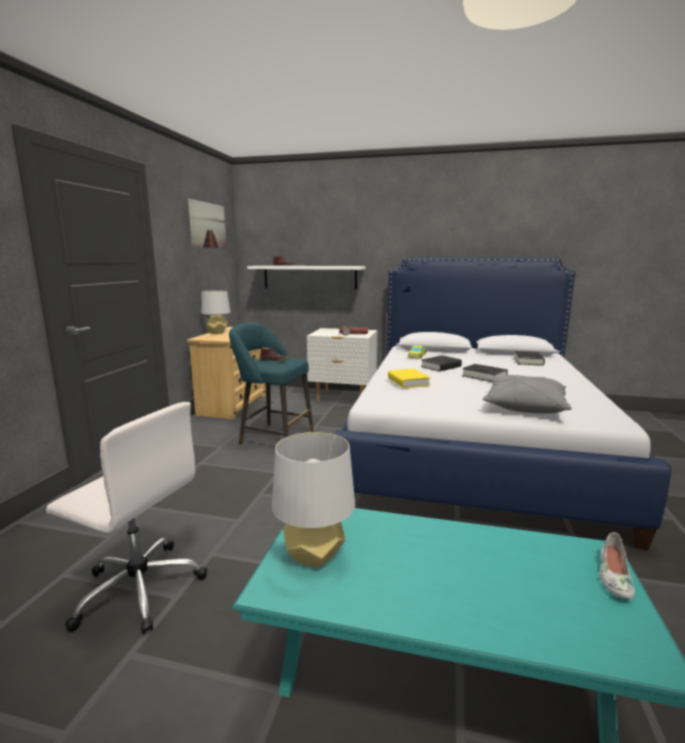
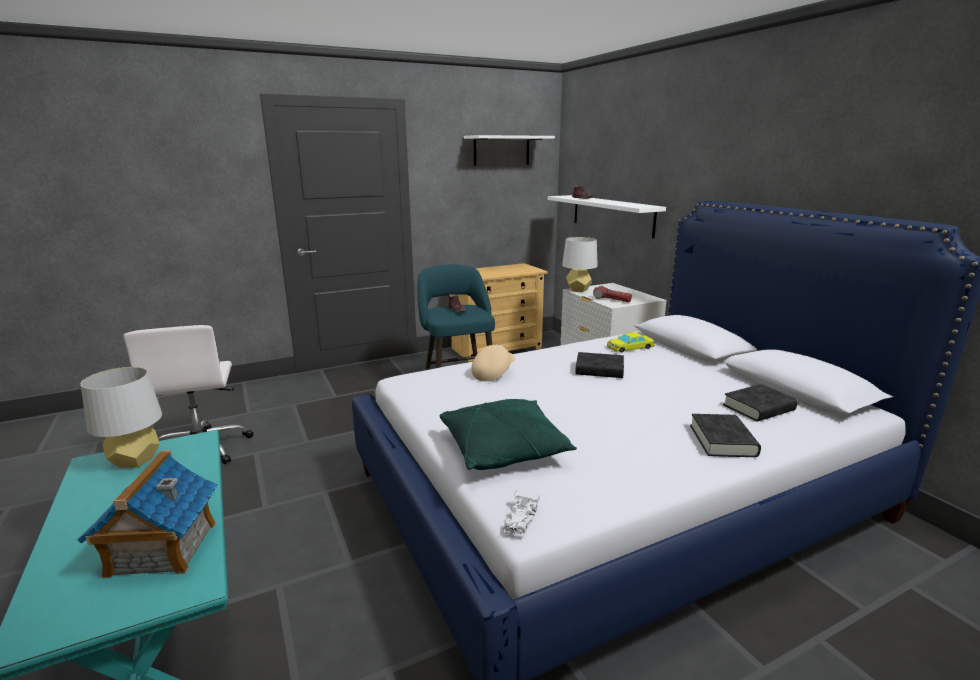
camera: 50 degrees right, 5 degrees up
(207, 225) = (501, 150): picture -> white shelf
(217, 333) = (488, 269): grey table lamp -> grey table lamp (578, 290)
(408, 382) = (493, 372): yellow book -> beige cap
(484, 376) = (601, 400): black book -> black book (722, 441)
(524, 406) = (504, 449): grey pillow -> green pillow
(527, 561) = (162, 549): none -> toy house
(613, 422) = (520, 519): none -> white toy car
(613, 576) = (152, 602): white shoe -> none

